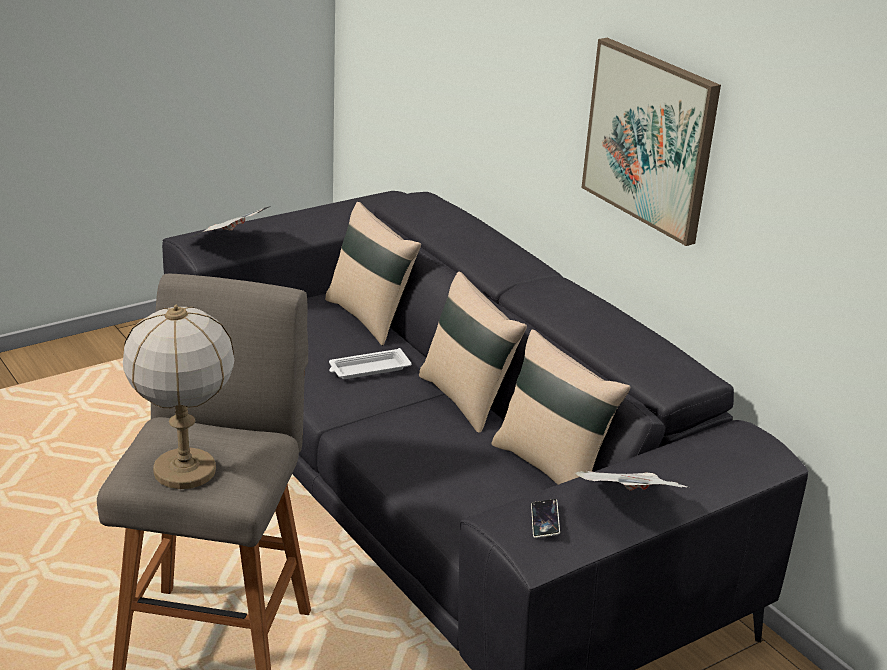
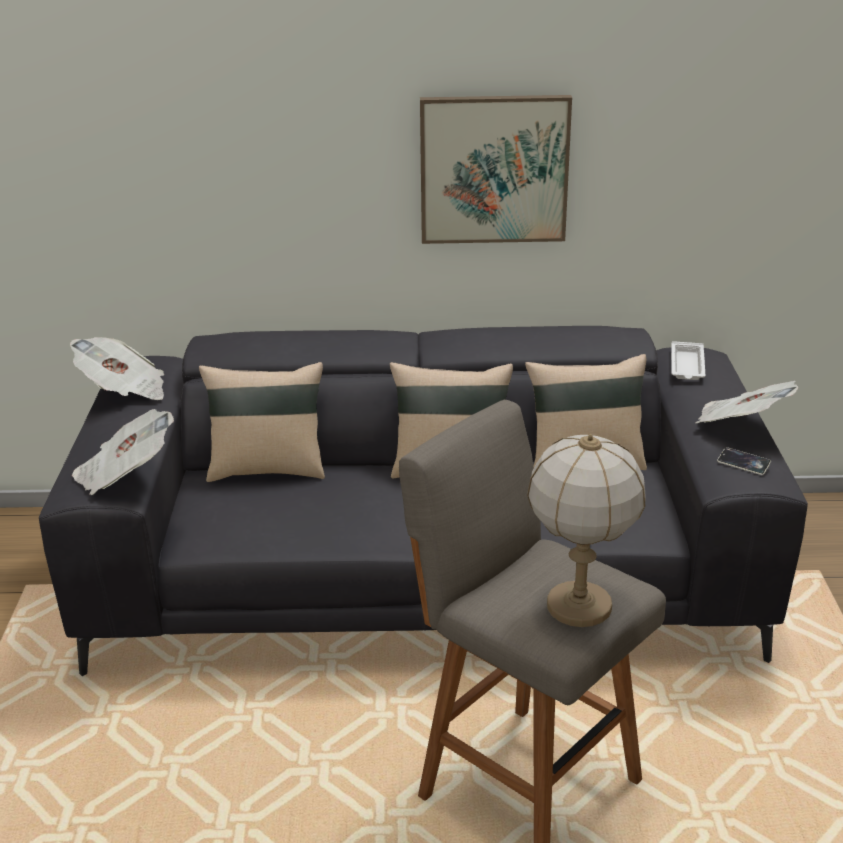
camera: 55 degrees left, 0 degrees up
(345, 204) = (124, 390): none -> newspaper
(368, 369) = (358, 498): white tray -> white tray (687, 366)

